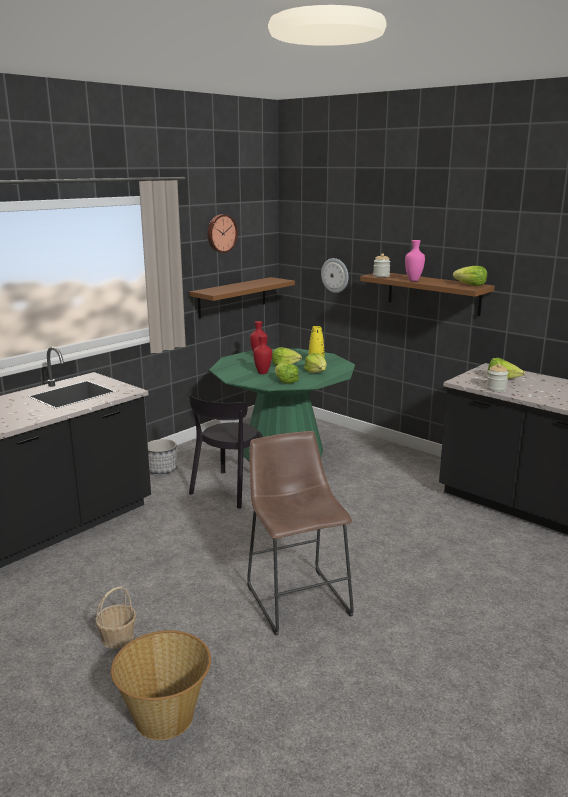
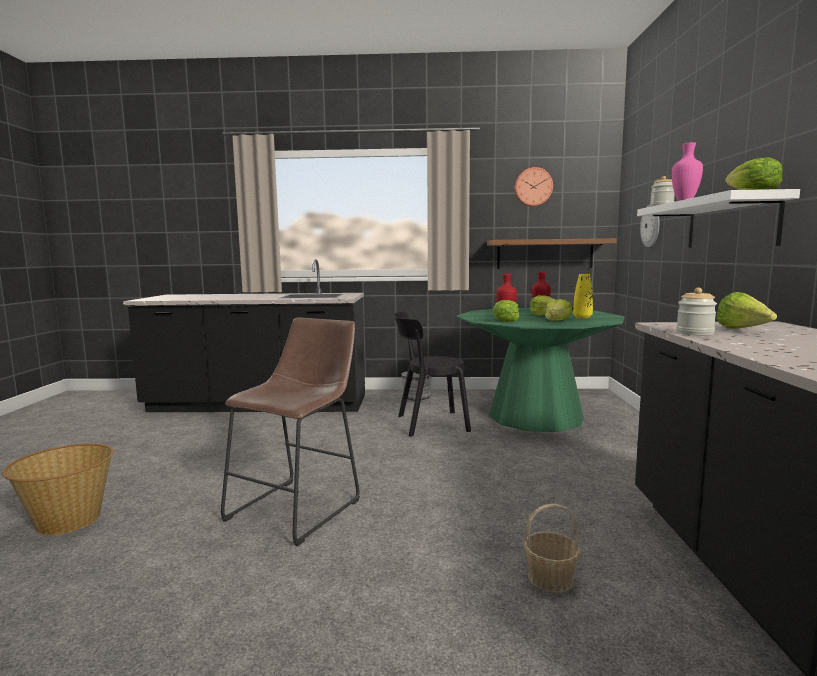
camera: 50 degrees right, 10 degrees down
(118, 638) = (168, 468): basket -> basket (551, 578)
(433, 293) = (730, 223): brown shelf -> white shelf

